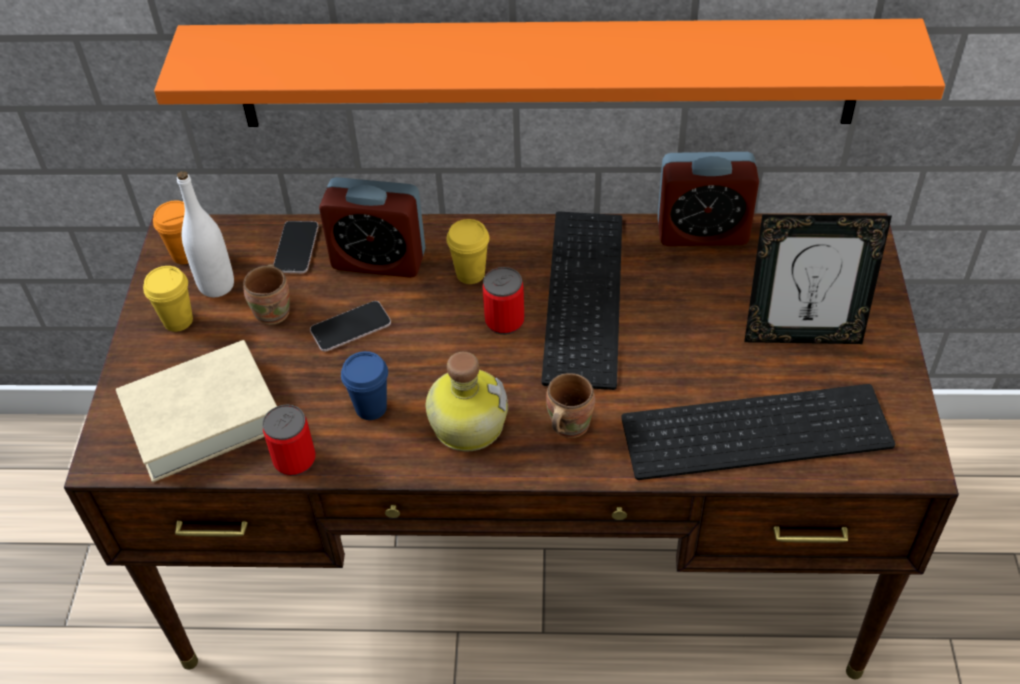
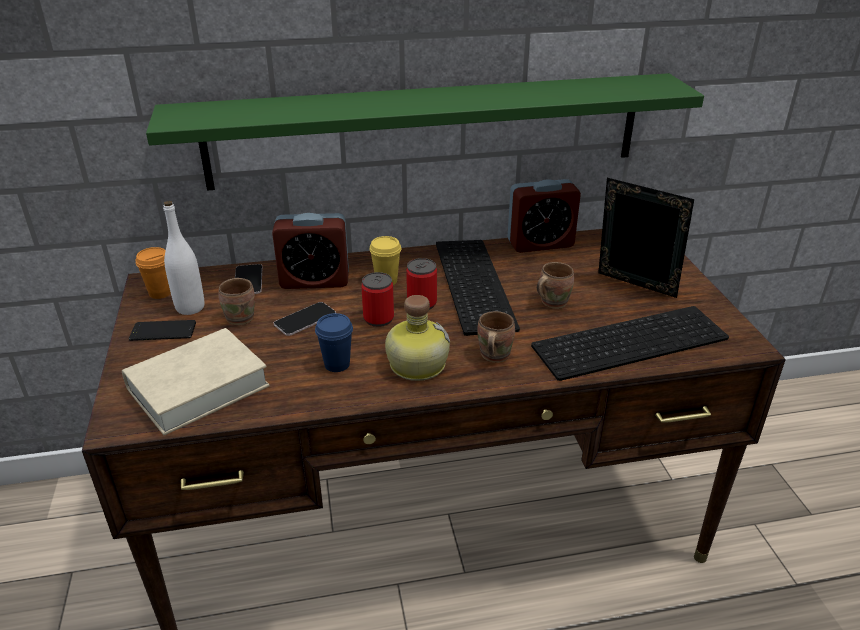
camera: 15 degrees left, 15 degrees down
(178, 321) = (163, 331): yellow cup -> phone
(294, 460) = (284, 404): can -> can (378, 319)
(545, 74) = (426, 131): orange shelf -> green shelf
(677, 344) = (551, 302): none -> brown mug
(802, 335) = (633, 288): picture frame -> picture frame turned 135 degrees counterclockwise

